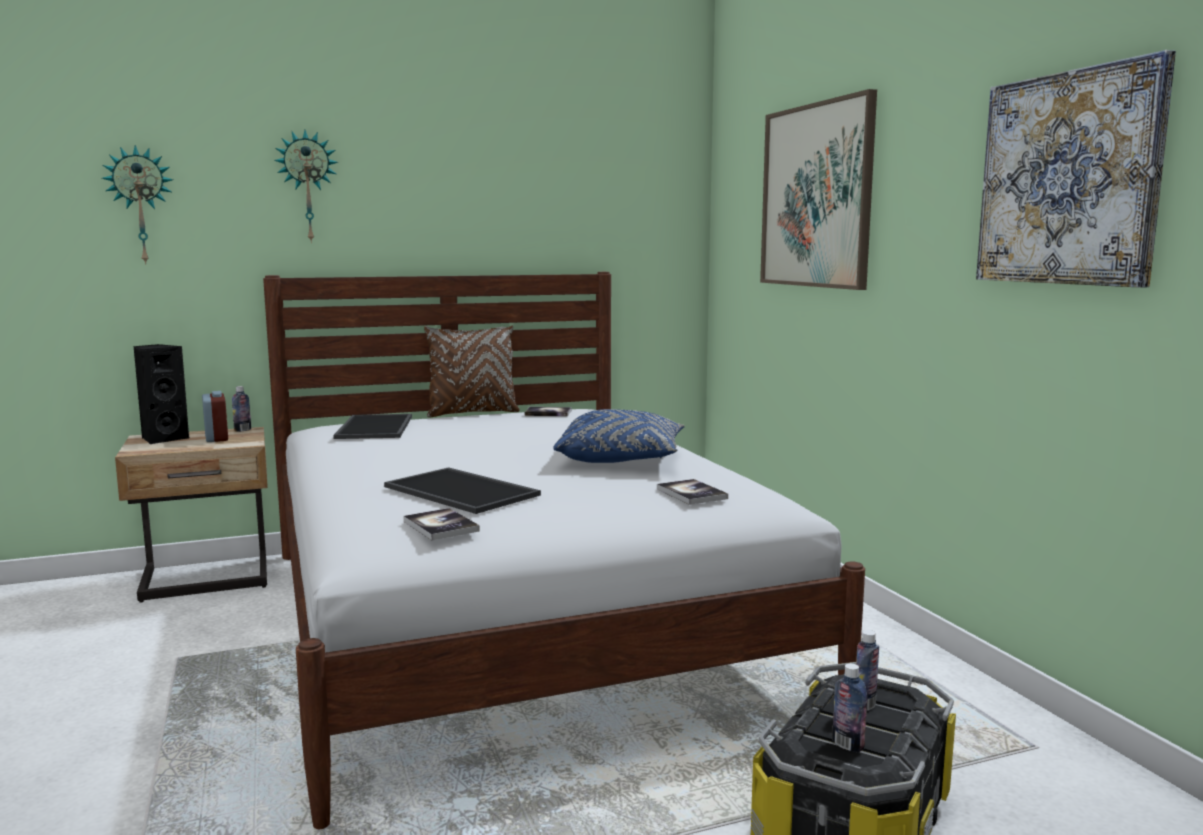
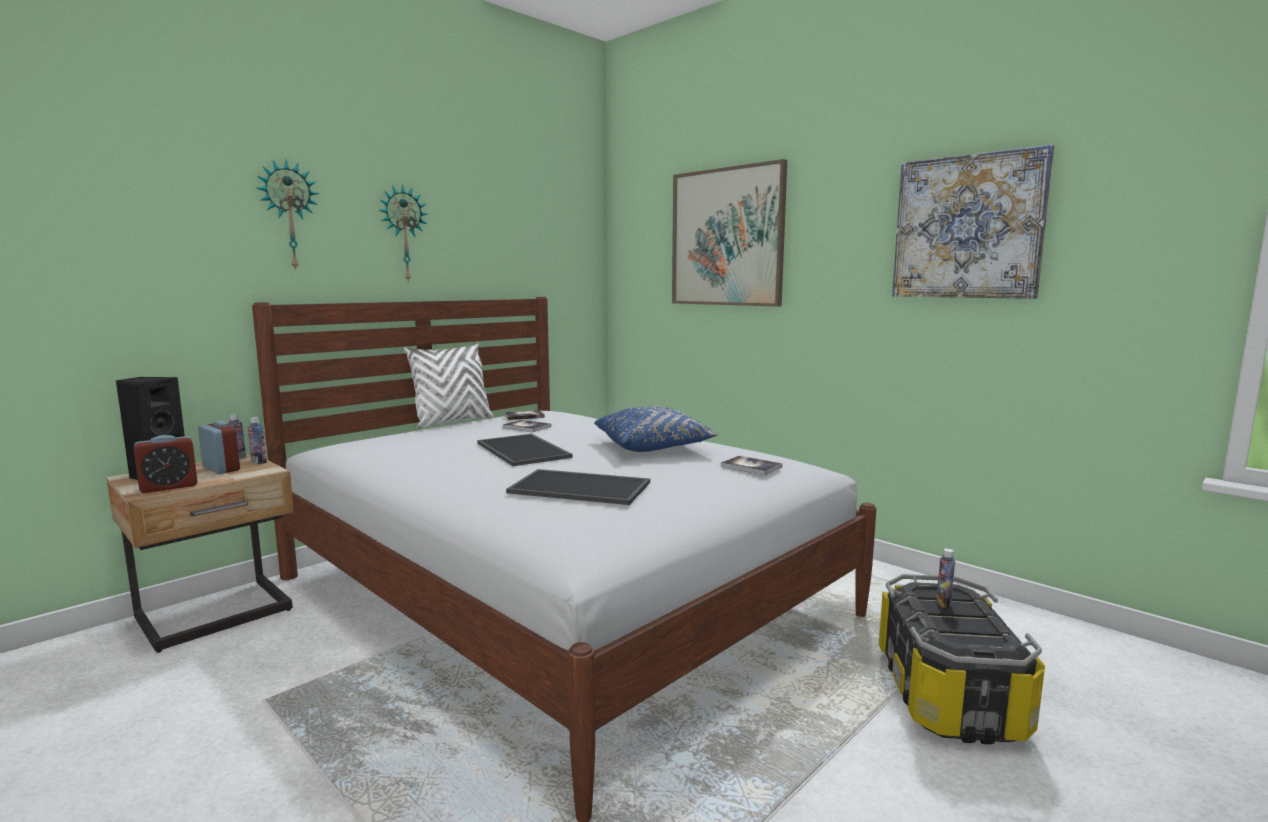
camera: 25 degrees left, 0 degrees up
(141, 205) = (108, 228): wall clock -> wall clock (403, 234)
(157, 449) = (169, 487): none -> alarm clock
(376, 427) = (395, 442): tray -> tray (525, 450)
(440, 526) = (618, 520): book -> book (527, 427)
(472, 413) = (452, 422): brown pillow -> white pillow
(847, 745) = (970, 633): bottle -> bottle (259, 462)

